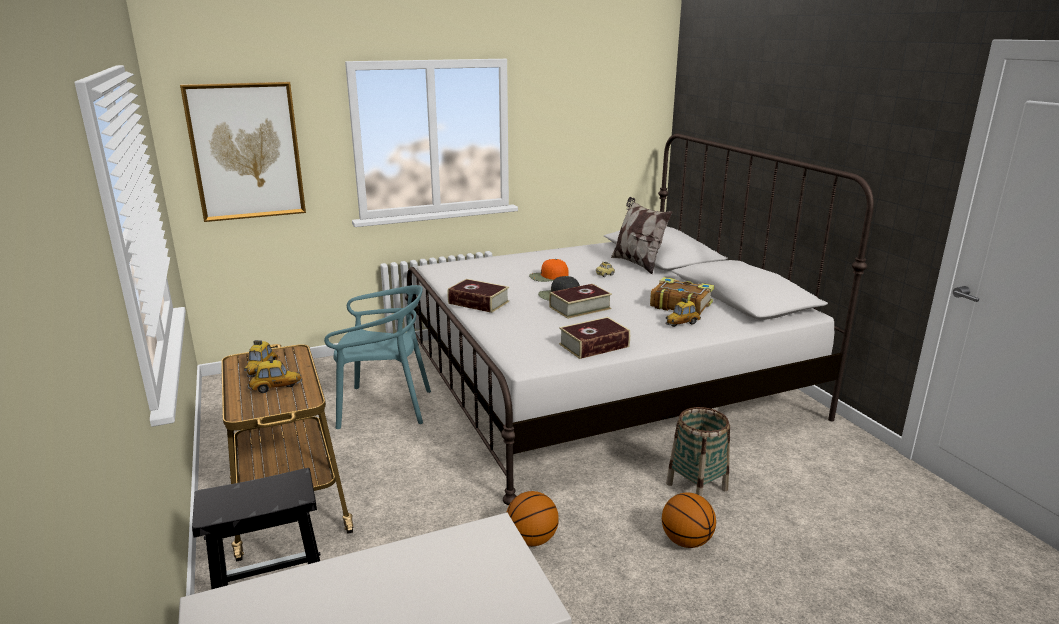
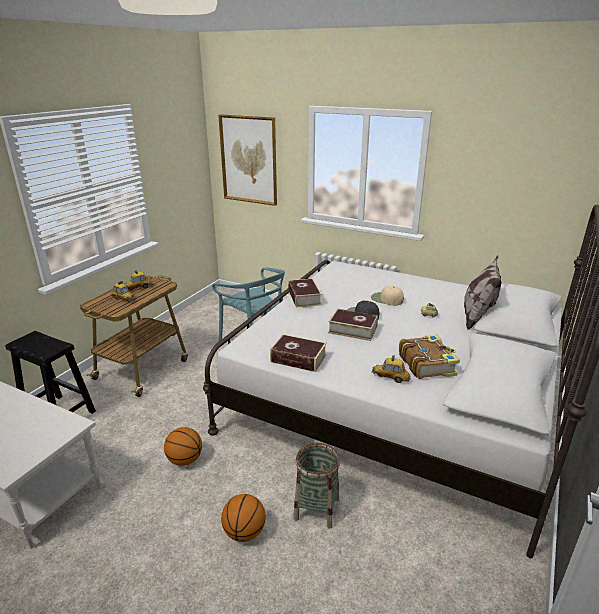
camera: 50 degrees right, 5 degrees up
(548, 277) = (386, 299): orange cap -> beige cap

